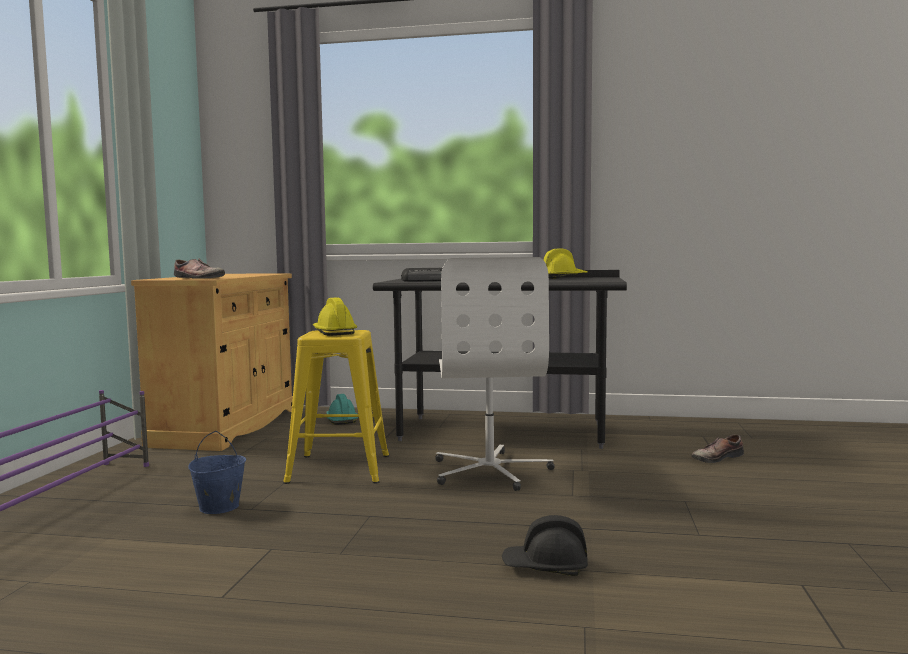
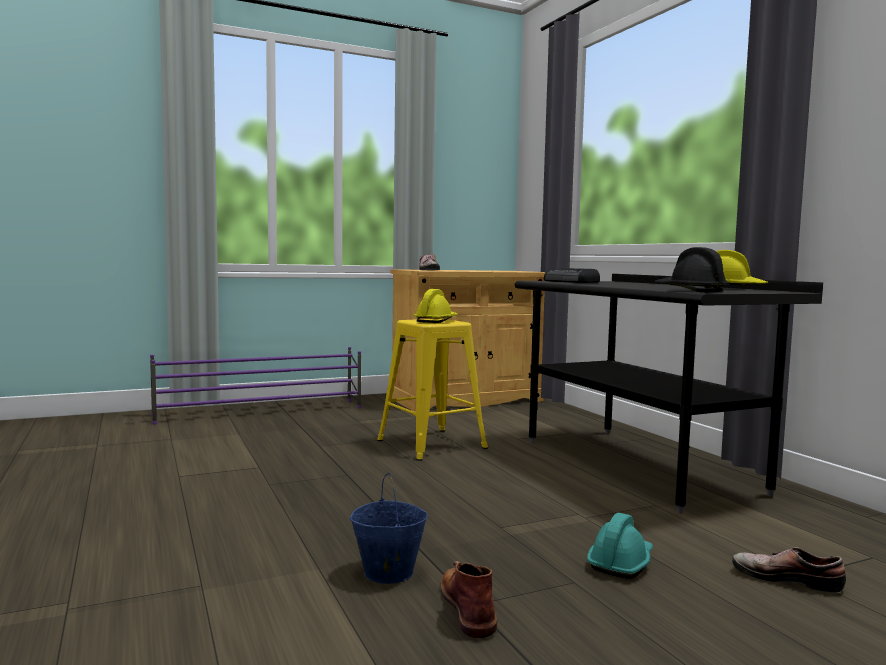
camera: 55 degrees right, 0 degrees up
(218, 507) = (311, 439): blue bucket -> blue bucket (387, 572)
(341, 420) = (546, 416): turquoise hard hat -> turquoise hard hat (620, 562)
(490, 471) = (512, 485): white office chair -> none
(545, 566) = (309, 549): black hard hat -> black hard hat (690, 290)
(700, 536) = (468, 606): none -> brown boot

